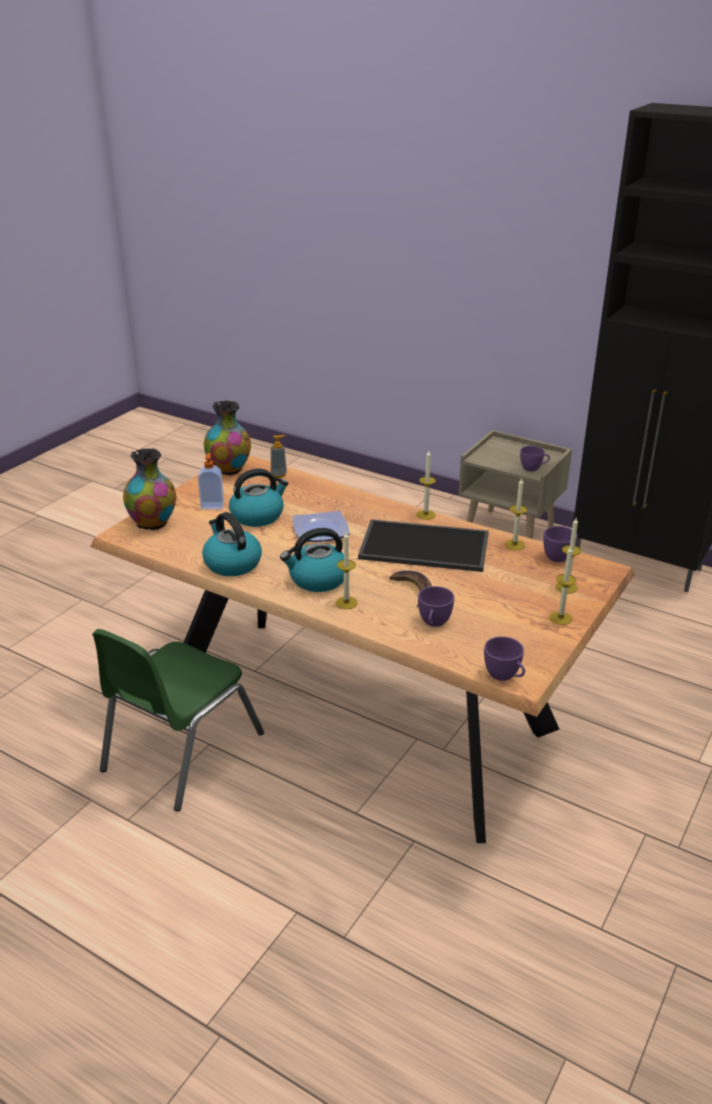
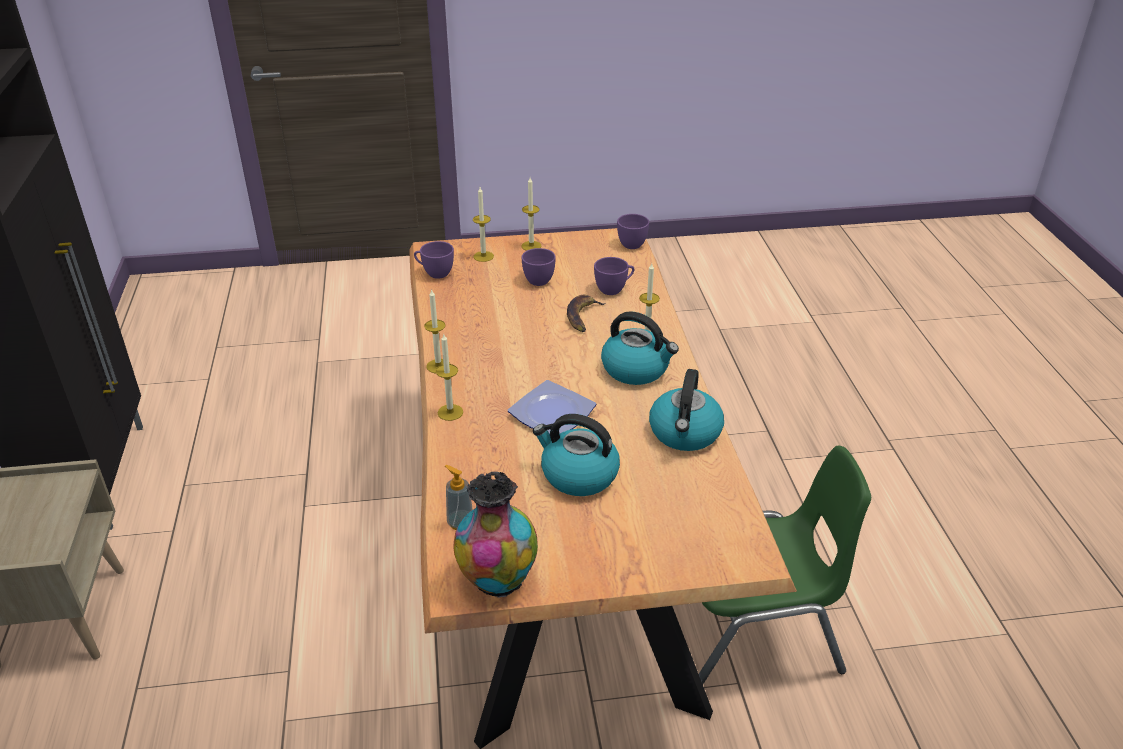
camera: 130 degrees left, 5 degrees up
(153, 524) = (701, 546): vase -> none
(212, 505) = (601, 527): soap dispenser -> none
(422, 547) = (506, 341): tray -> none
(514, 545) = (441, 299): candle -> candle (450, 412)
(533, 468) = (57, 488): purple cup -> purple cup (536, 279)

